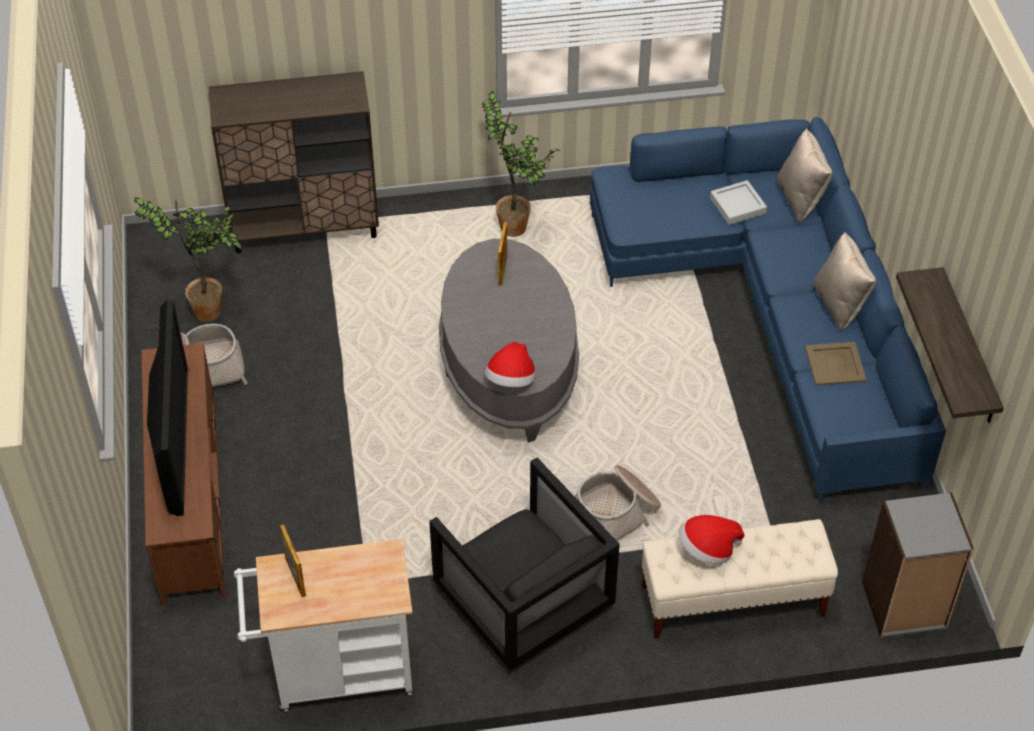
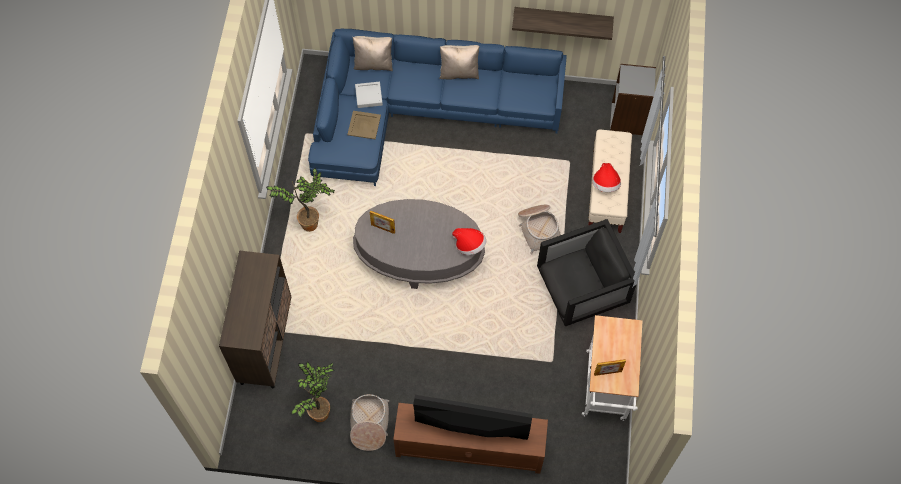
camera: 75 degrees left, 15 degrees up
(835, 363) = (500, 88): beige tray -> beige tray (364, 125)

